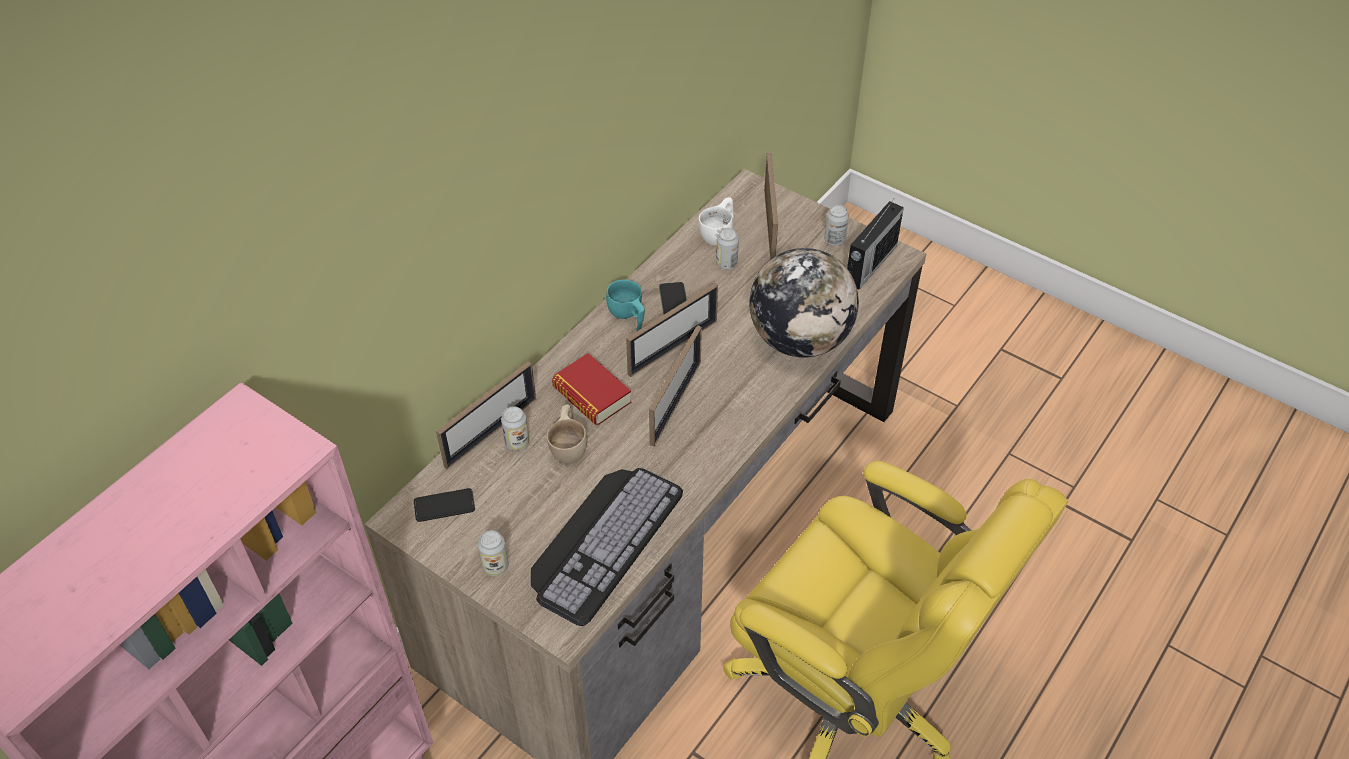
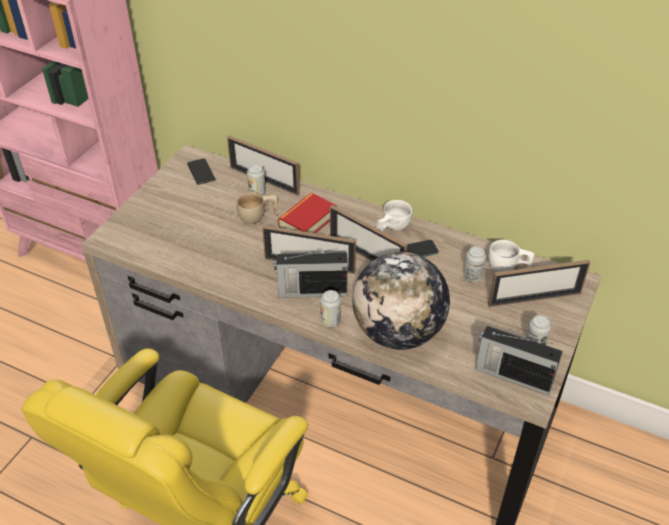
camera: 80 degrees right, 5 degrees down
(495, 566) = (155, 201): can -> can (330, 321)
(602, 538) = (180, 244): keyboard -> none
(628, 316) = (391, 228): turquoise cup -> white cup
(721, 406) = (311, 291): none -> radio

